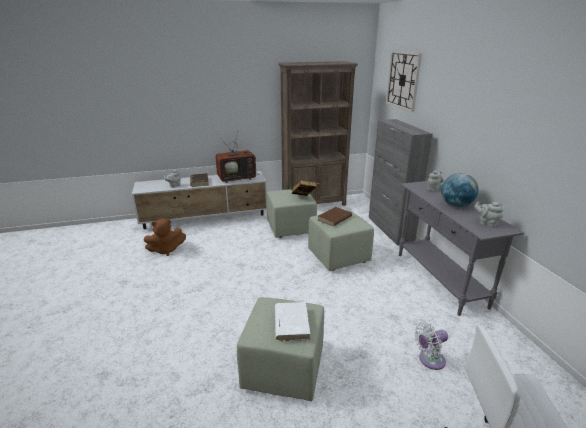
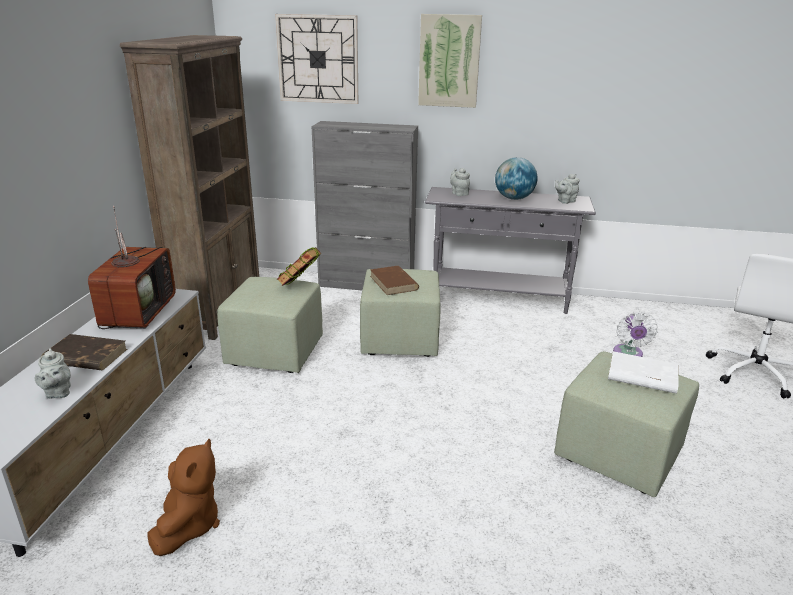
camera: 65 degrees left, 0 degrees up
(457, 90) = (449, 61): none -> picture

